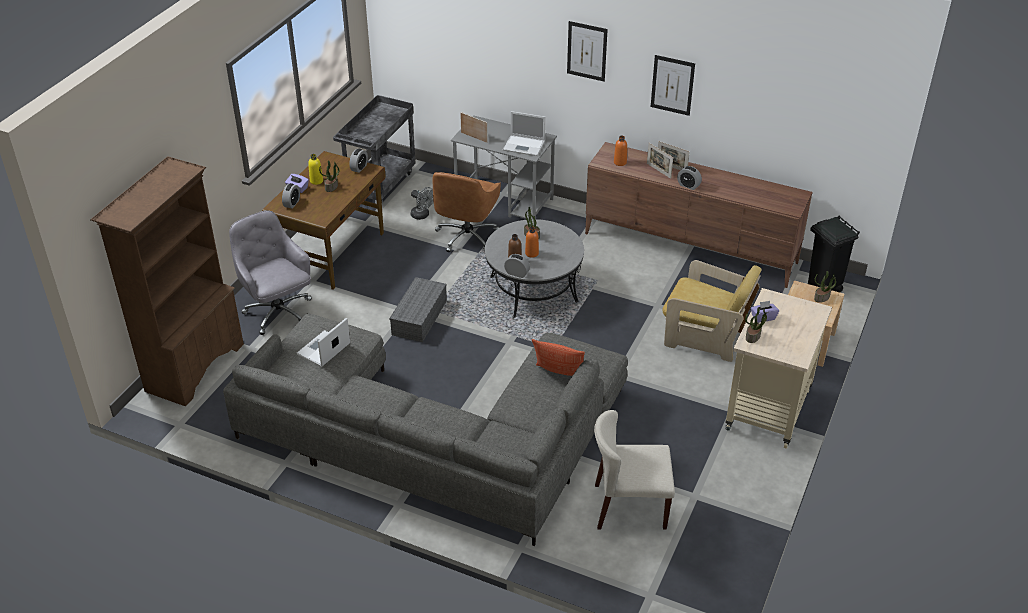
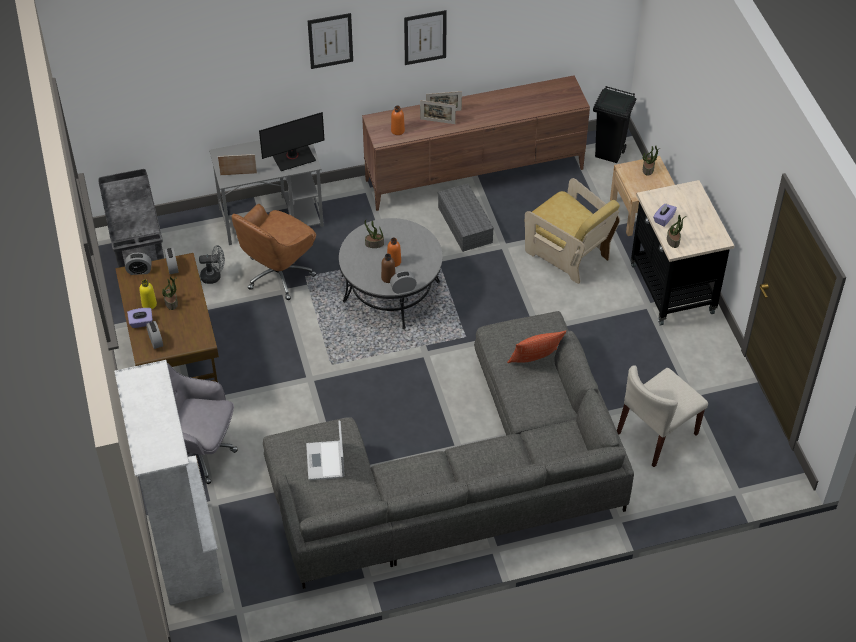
camera: 40 degrees left, 10 degrees up
(194, 367) = (186, 552): brown bookcase -> white bookcase
(420, 318) = (328, 379): grey storage box -> grey storage box (466, 225)
(466, 236) = (278, 274): brown office chair -> brown office chair turned 60 degrees clockwise
(525, 145) = (293, 157): laptop -> monitor
(688, 185) = (476, 123): alarm clock -> alarm clock (139, 271)
(705, 337) = (568, 254): yellow armchair -> yellow armchair turned 60 degrees clockwise
(768, 411) = (672, 290): beige cart -> black cart

